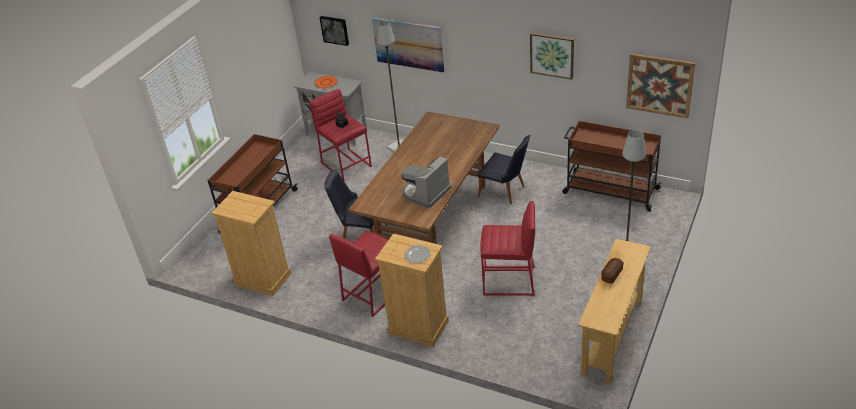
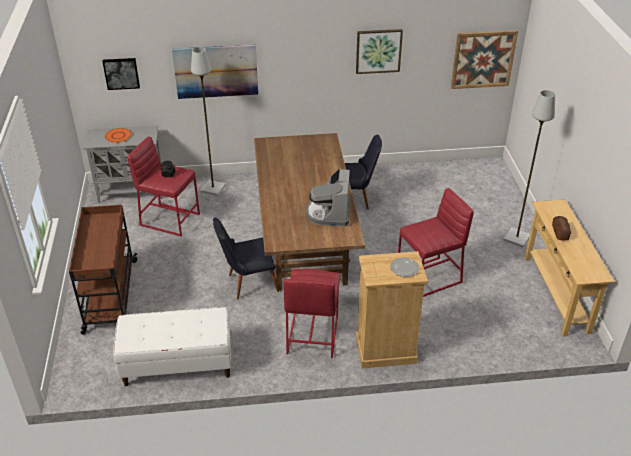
camera: 35 degrees left, 0 degrees up
(262, 279) = (177, 364): beige dresser -> white bench
(609, 191) = (441, 173): brown cart -> none

